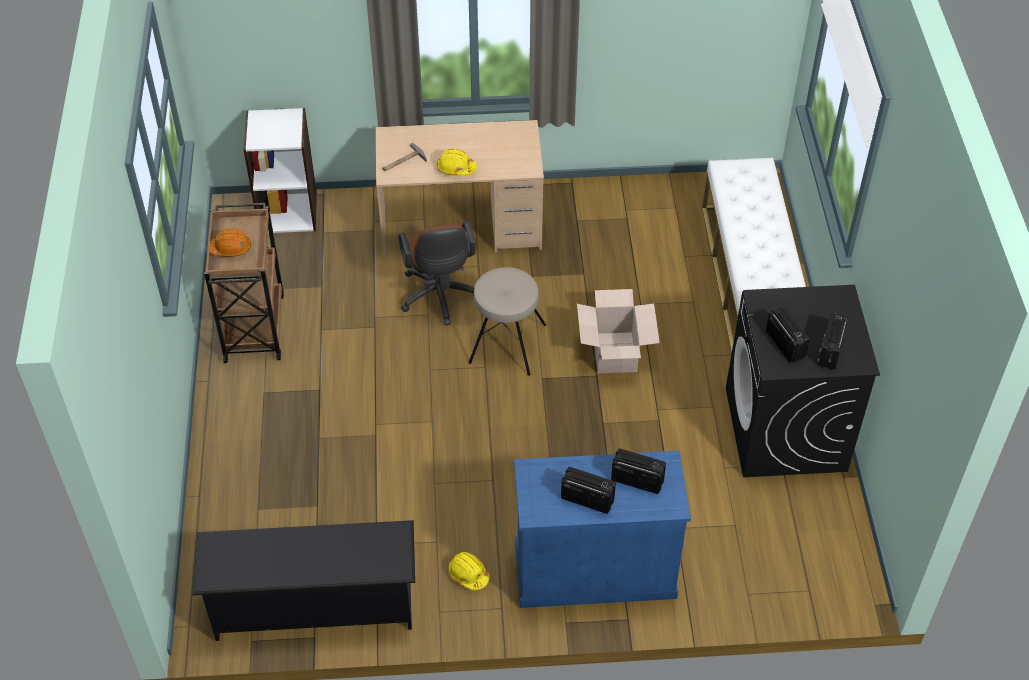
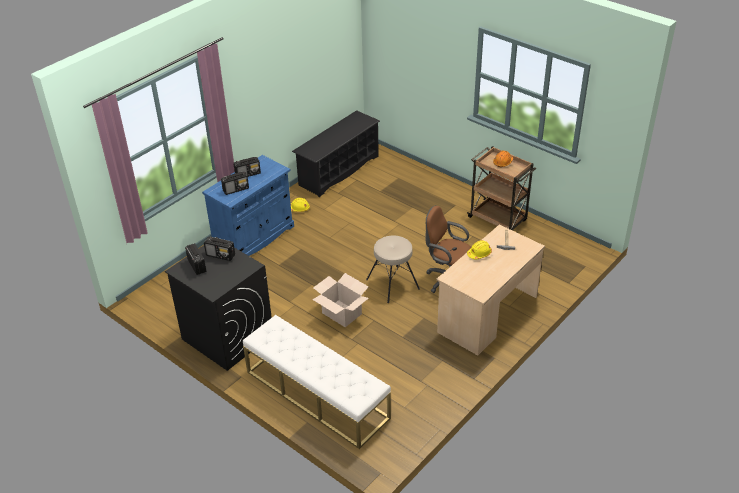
camera: 135 degrees right, 10 degrees down
(288, 212) = (567, 264): white bookcase -> none

